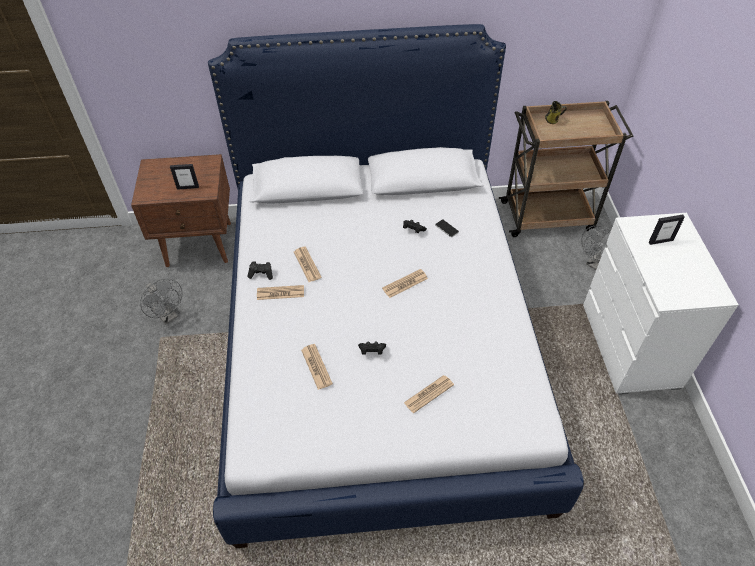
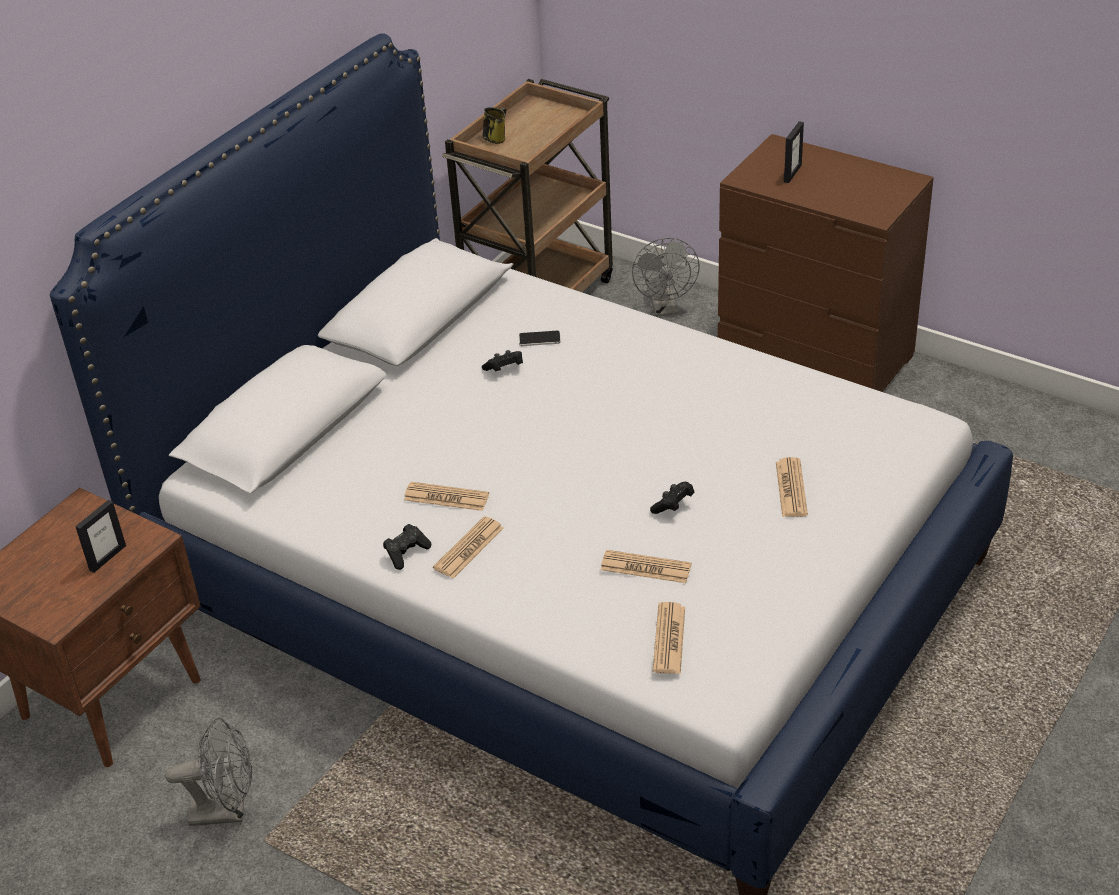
camera: 50 degrees left, 10 degrees down
(405, 283) = (592, 422): newspaper -> newspaper (669, 639)
(630, 347) = (816, 358): white dresser -> brown dresser

